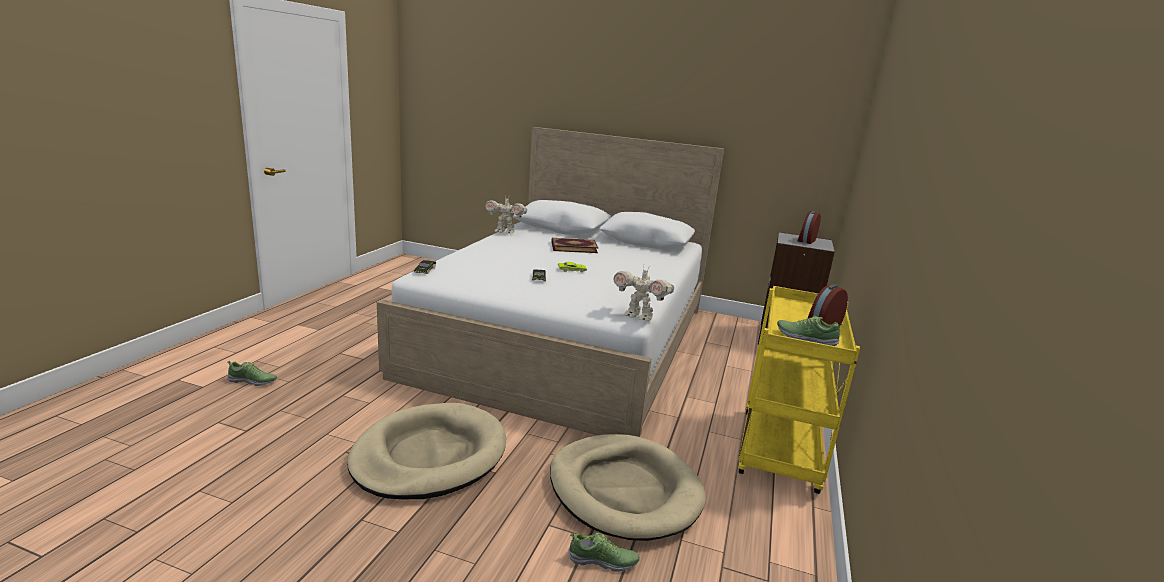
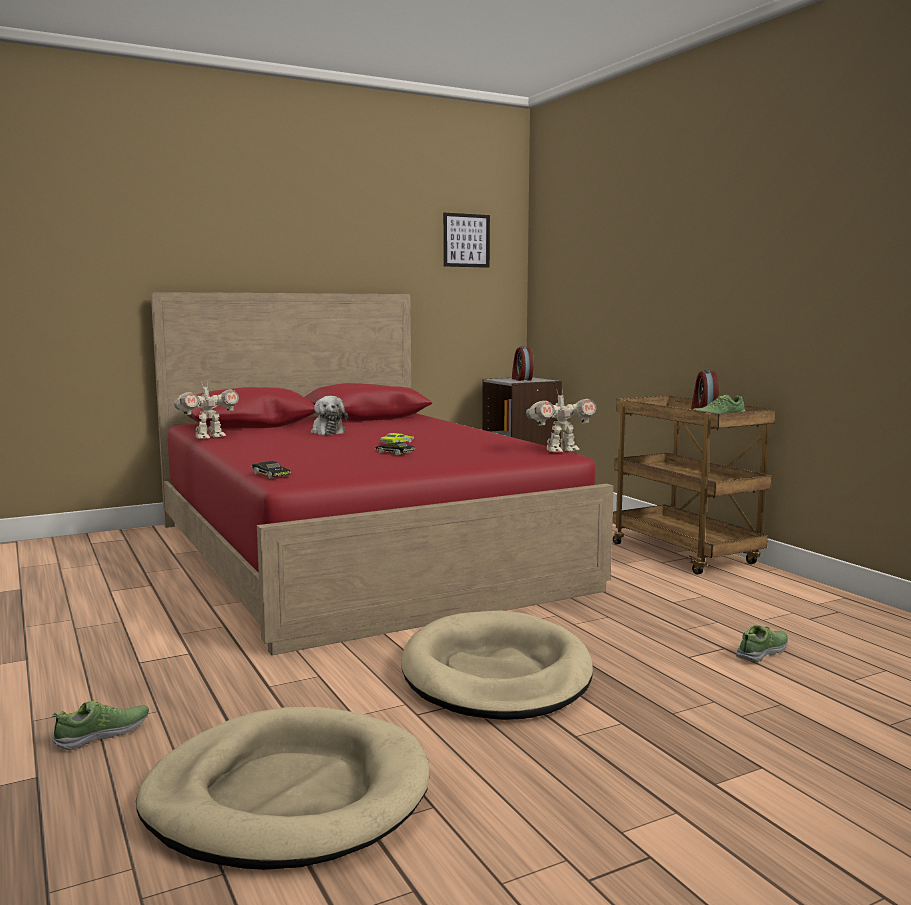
camera: 45 degrees left, 10 degrees down
(567, 339) = (359, 554): white bed -> red bed
(574, 247) = (327, 432): book -> plush toy
(624, 490) = (672, 616): beige dog bed -> beige dog bed (288, 796)
(780, 452) = (686, 554): yellow cart -> brown cart
(795, 105) = (466, 240): none -> picture

